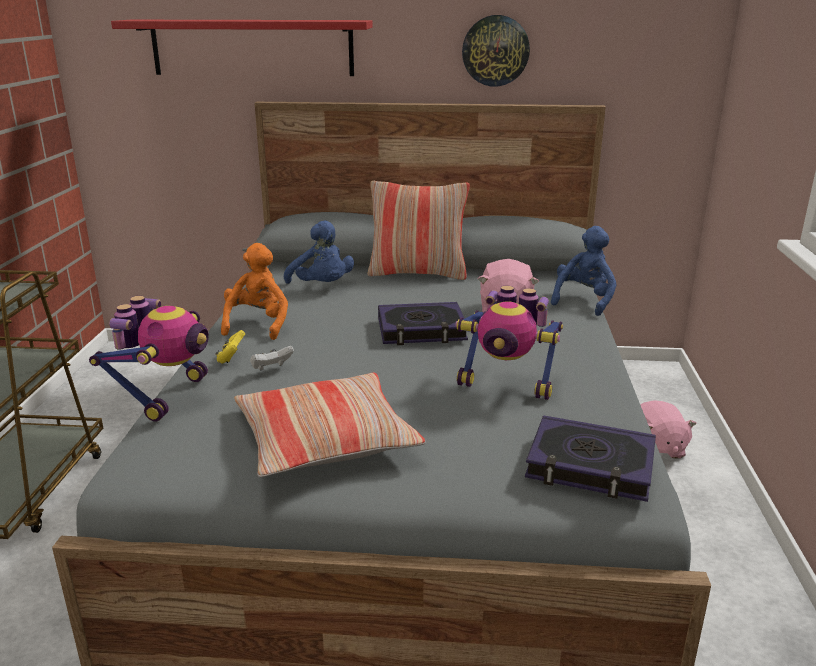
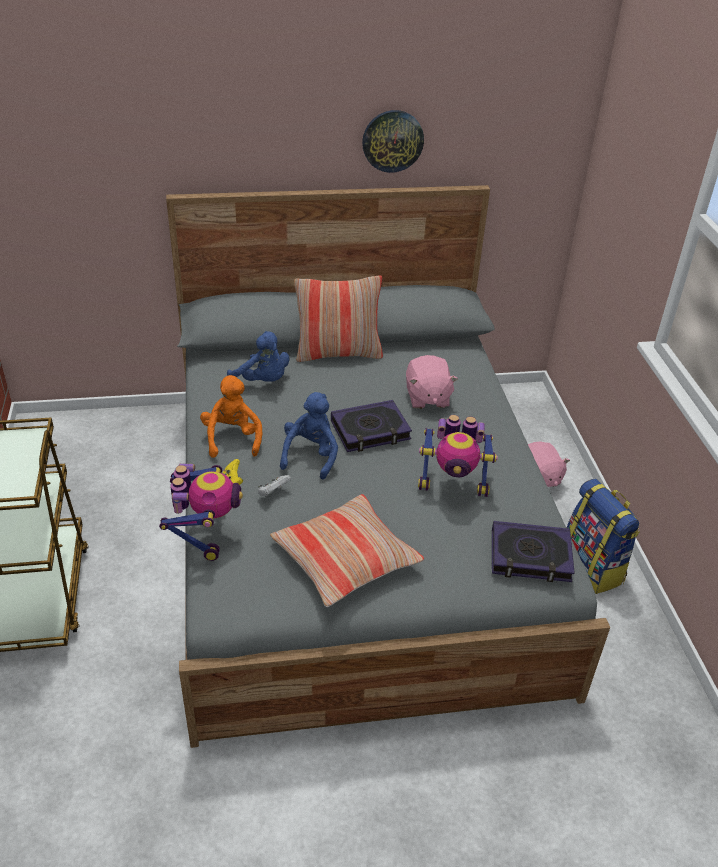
camera: 15 degrees left, 15 degrees up
(252, 47) = (159, 144): red shelf -> none
(583, 300) = (484, 376): blue plush toy -> blue plush toy (311, 455)
(717, 552) = (592, 567): none -> backpack

